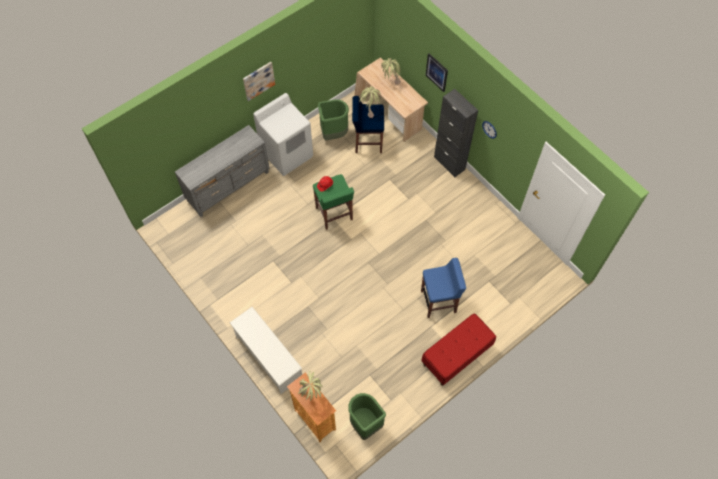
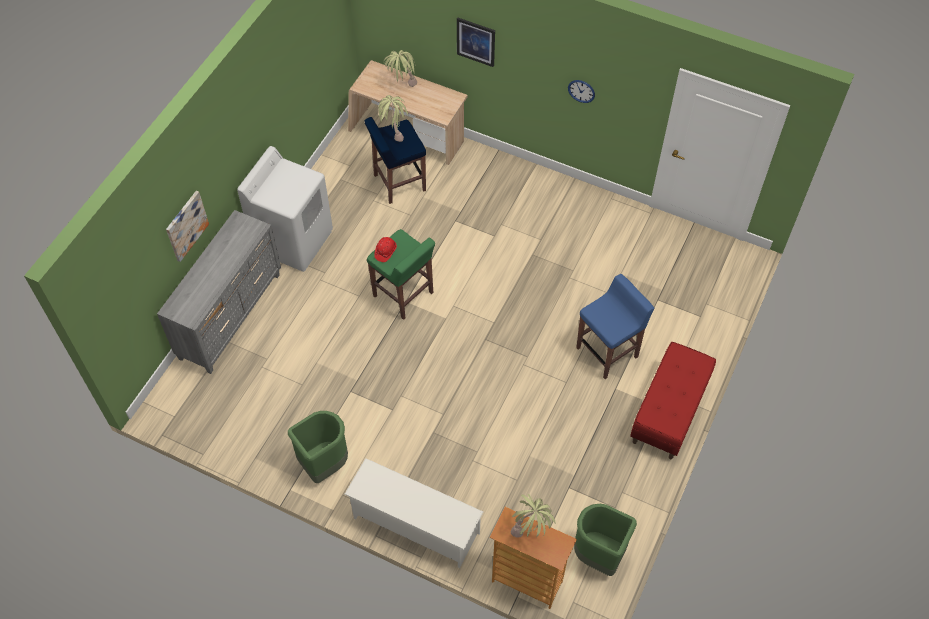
camera: 25 degrees left, 5 degrees down
(258, 80) = (235, 134): picture -> picture (186, 225)
(333, 134) = (345, 190): green trash can -> green trash can (324, 464)
(449, 163) = (523, 171): black cabinet -> none

